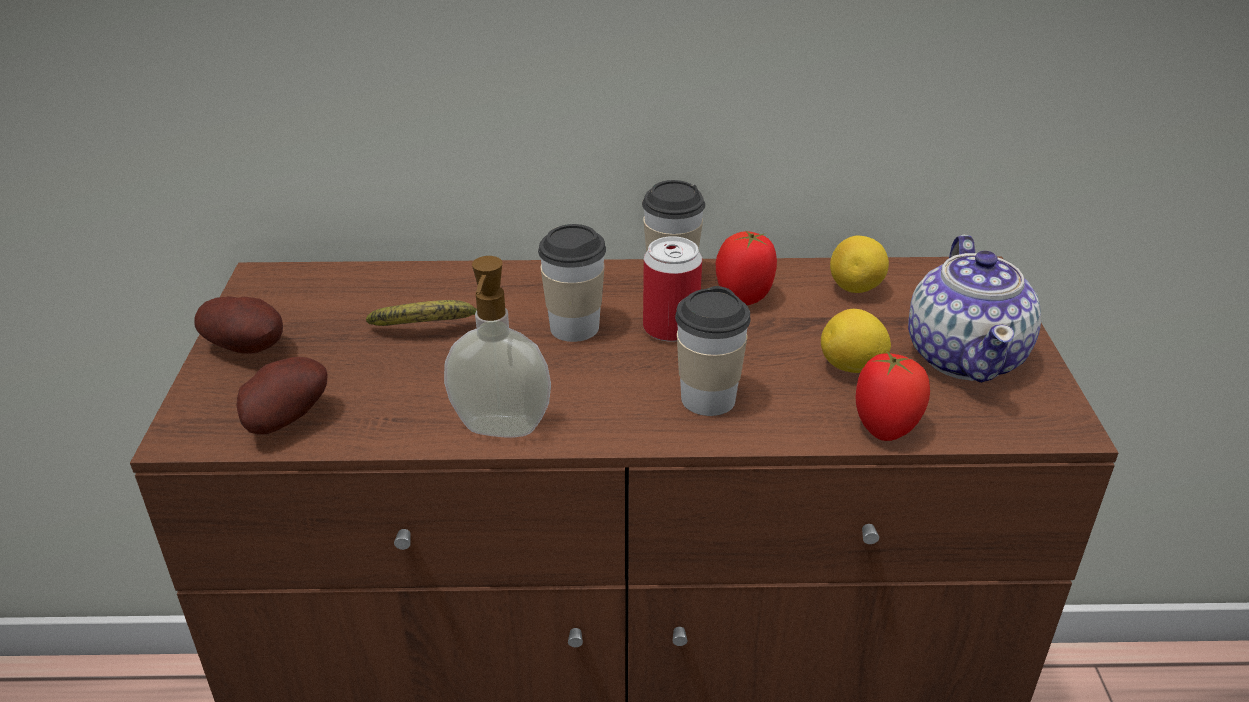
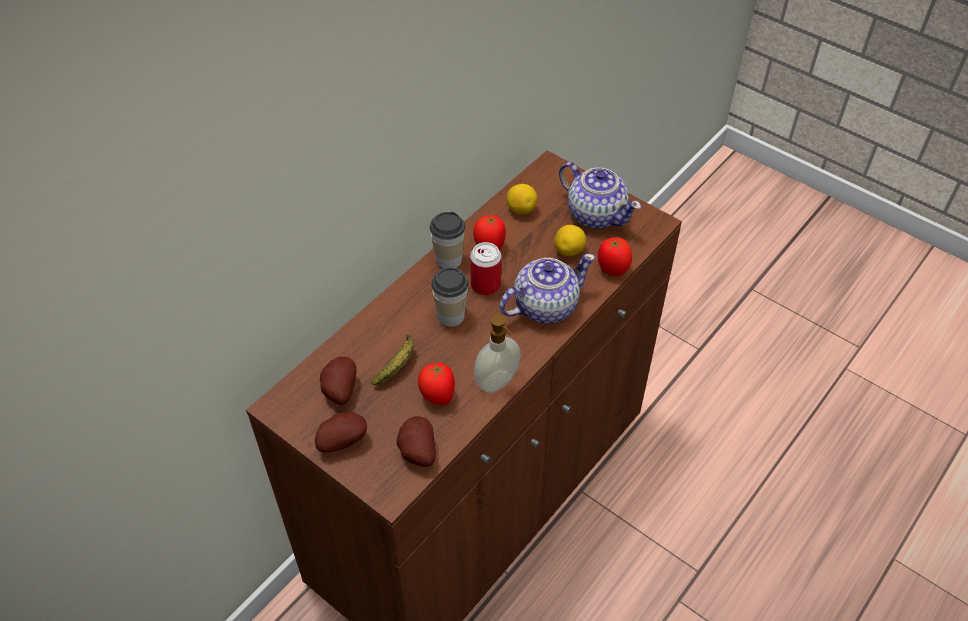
camera: 50 degrees left, 15 degrees up
(335, 307) = (338, 390): none -> potato
(410, 387) = (437, 396): none -> tomato
(708, 399) = (544, 306): cup -> teapot

